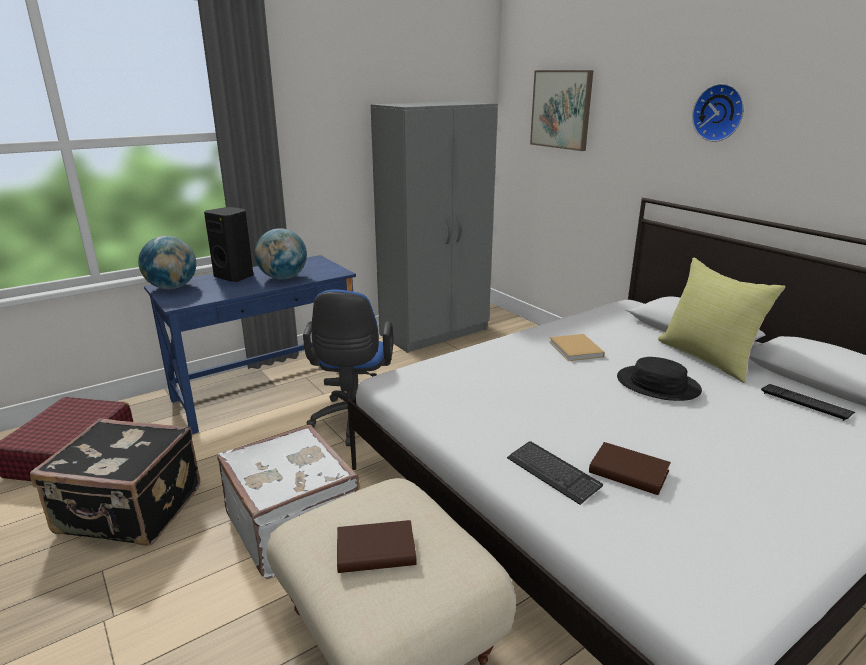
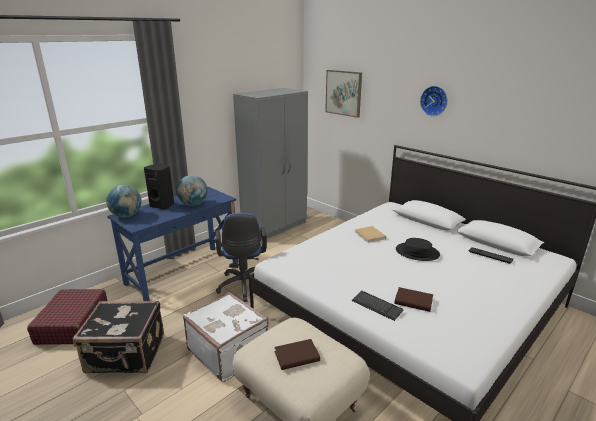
camera: 10 degrees left, 0 degrees up
(708, 357) = (439, 234): yellow pillow -> none

